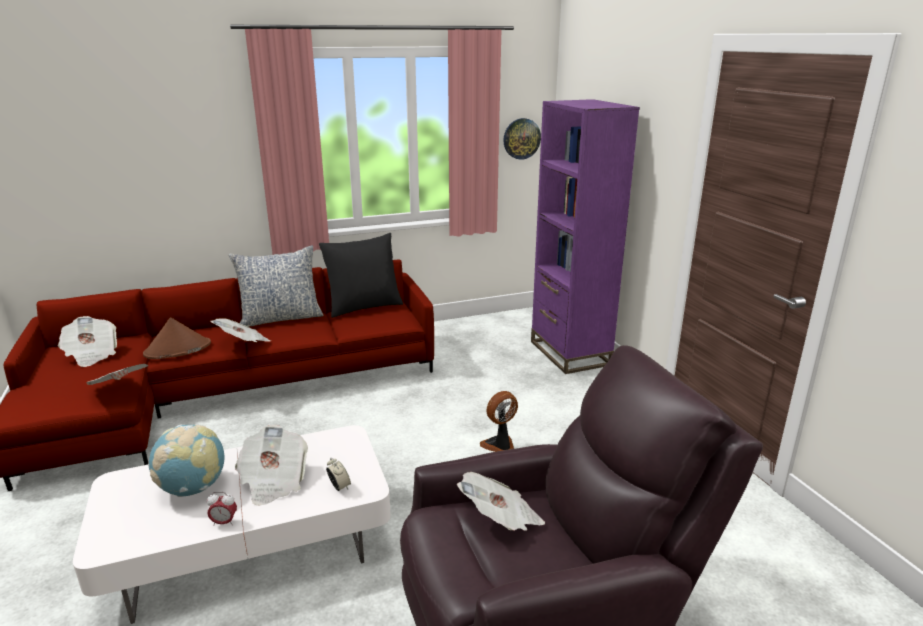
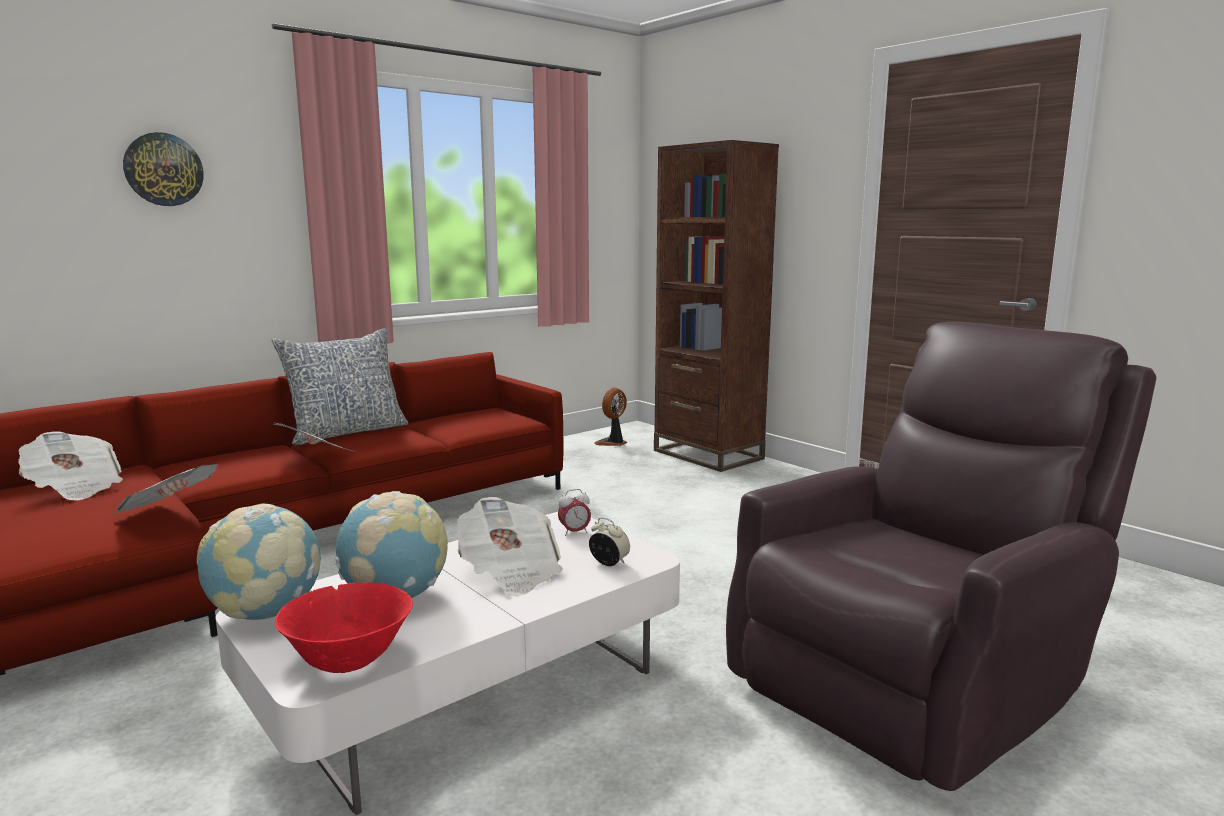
camera: 20 degrees left, 10 degrees down
(118, 485) = (266, 613): none -> globe
(126, 540) = (348, 664): none -> red bowl
(177, 349) = (217, 472): brown hat -> none
(224, 522) = (485, 620): alarm clock -> alarm clock (574, 532)
(364, 306) = (454, 413): black pillow -> none
(500, 445) = (708, 540): fan -> fan (612, 443)
(501, 520) = (864, 541): newspaper -> none
(521, 138) = (607, 209): wall clock -> wall clock (163, 169)
(569, 353) = (708, 455): purple bookcase -> brown bookcase

